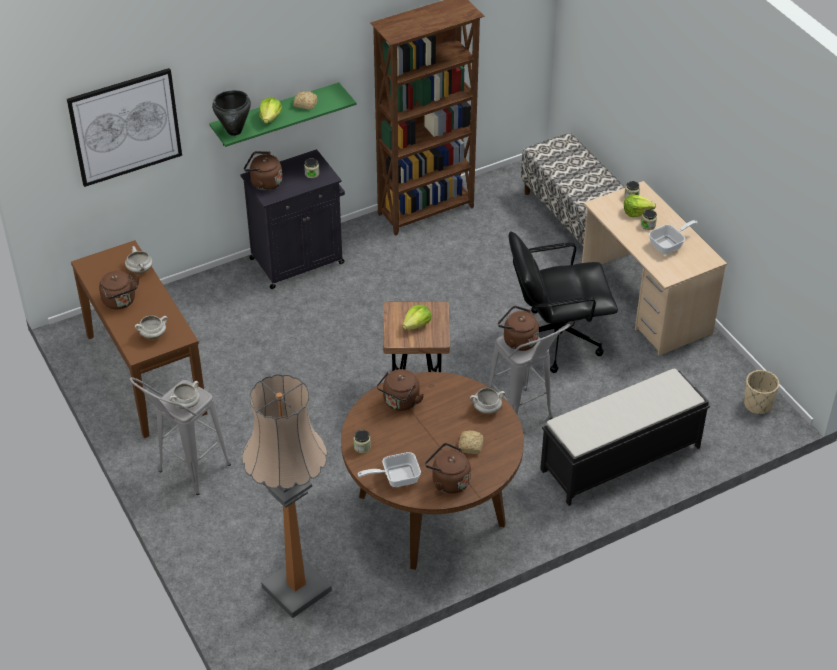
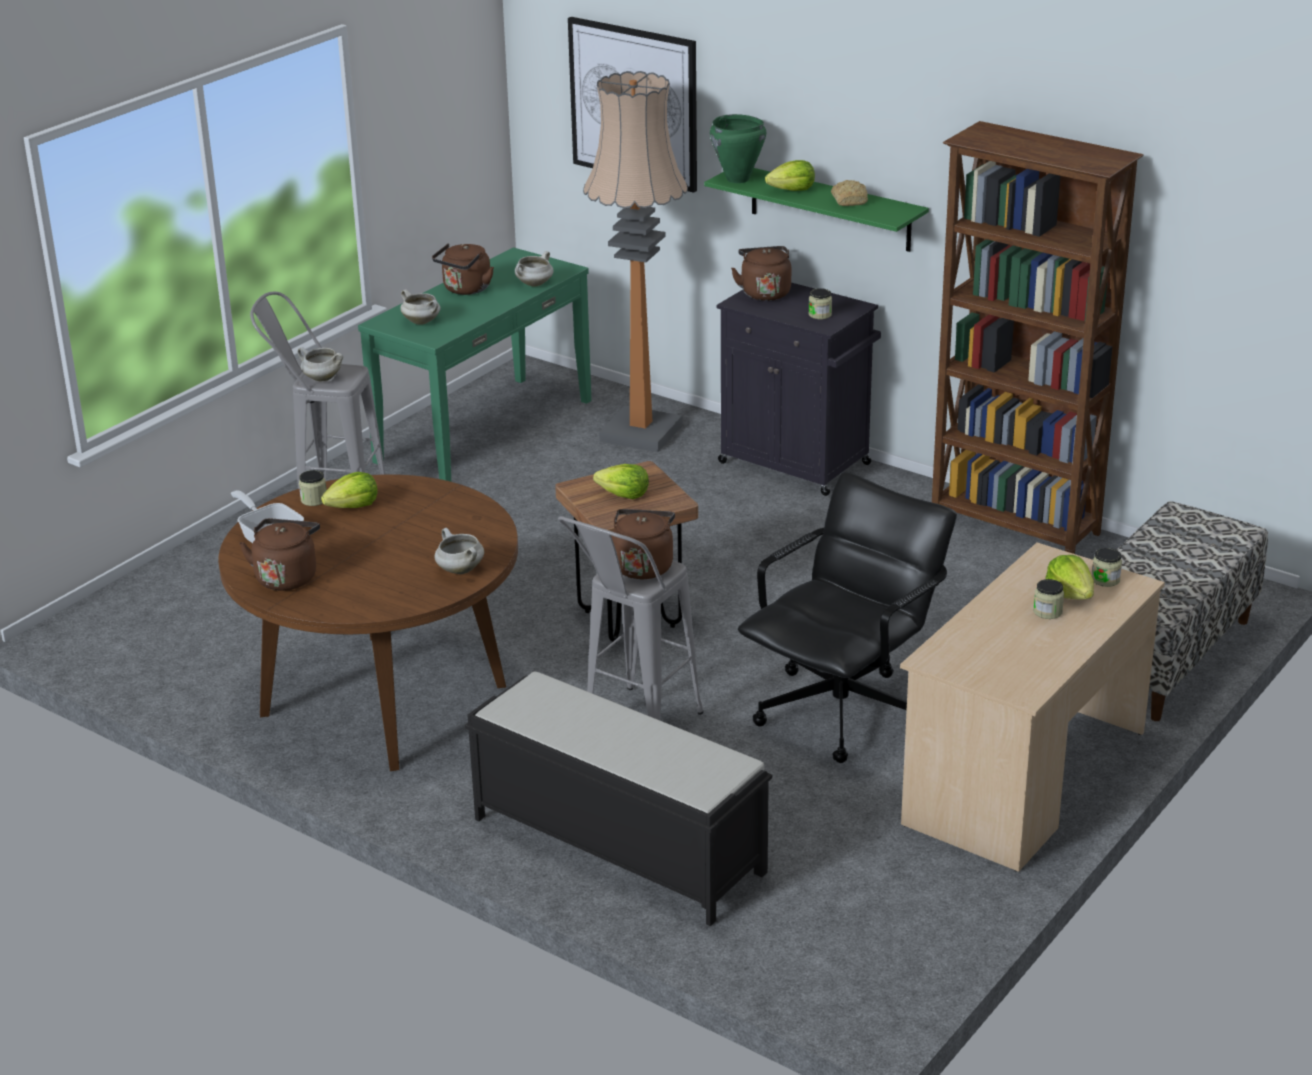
camera: 65 degrees right, 15 degrees down
(145, 374) = (484, 430): brown console table -> green console table
(234, 131) = (737, 179): black cooking pot -> green cooking pot
(297, 589) = (175, 636): floor lamp -> floor lamp (641, 433)
(383, 432) = (353, 506): none -> lettuce
(400, 402) = (423, 504): brown kettle -> none
(471, 445) = (373, 576): bread -> none
(556, 339) = (843, 712): black office chair -> black office chair turned 75 degrees clockwise
(669, 245) = (1018, 643): frying pan -> none
(757, 404) = (879, 970): beige planter -> none

